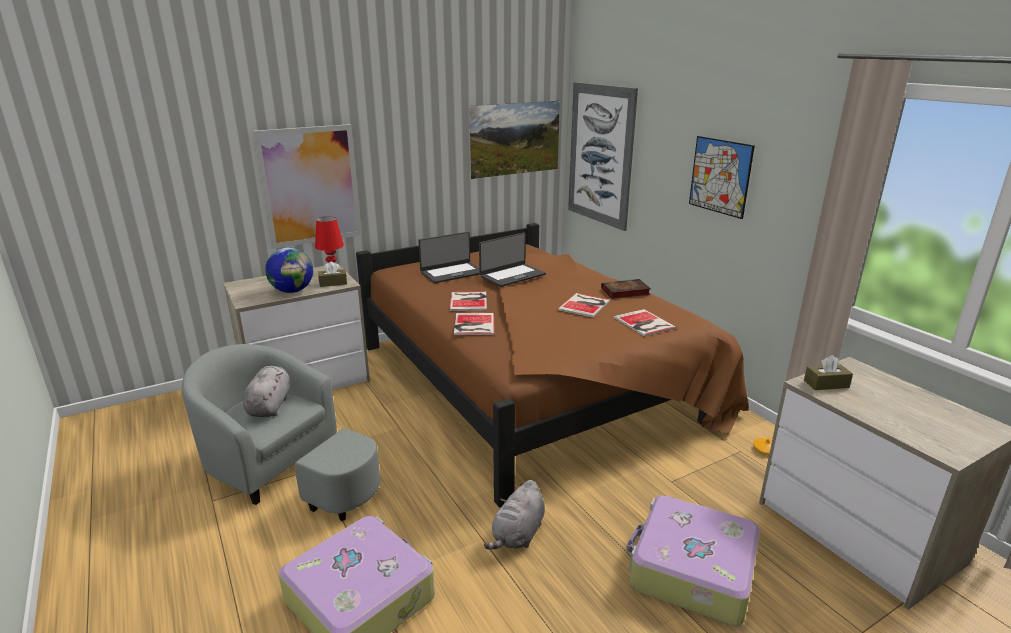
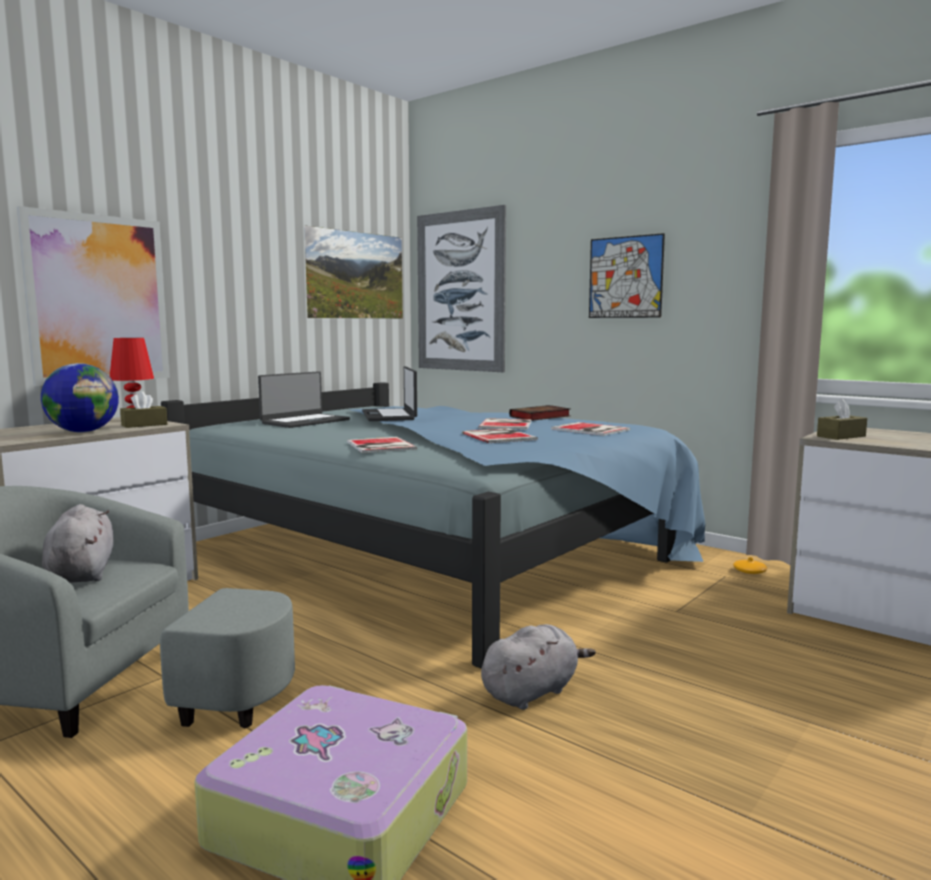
camera: 20 degrees left, 15 degrees down
(469, 301) = (353, 434): book -> book (499, 436)
(512, 275) = (390, 416): laptop -> laptop turned 135 degrees clockwise
(518, 534) = (532, 691): grey plush toy -> grey plush toy turned 135 degrees counterclockwise
(535, 382) = (436, 552): brown bed -> blue bed
(691, 570) = (776, 683): suitcase -> none

